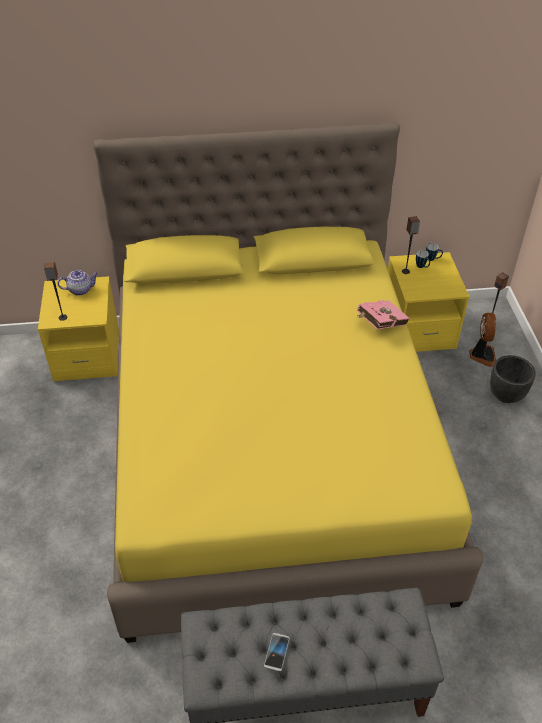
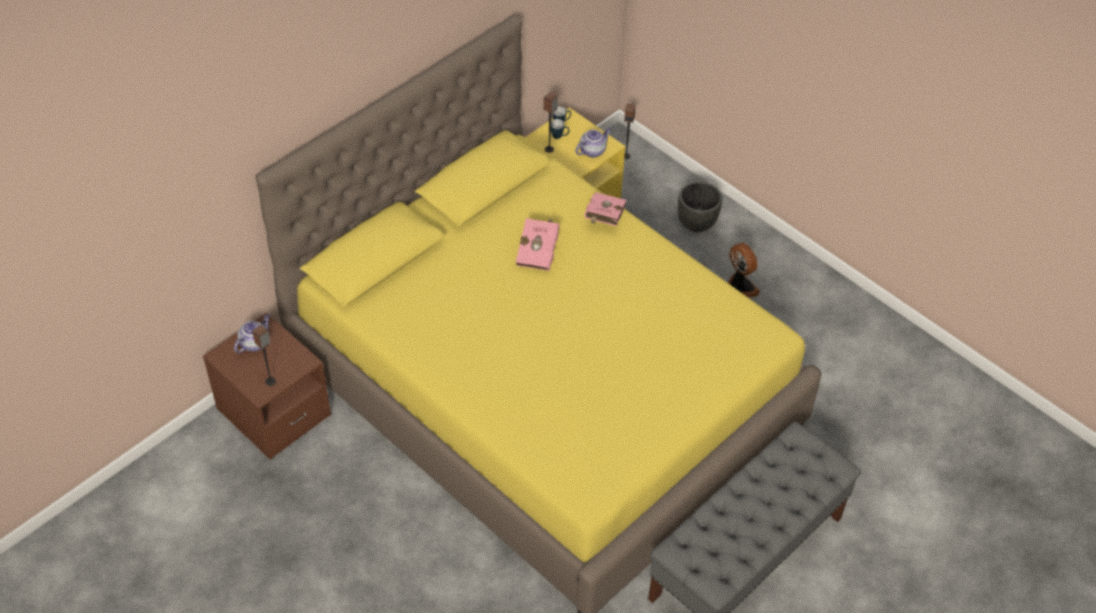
camera: 40 degrees left, 5 degrees up
(87, 355) = (273, 412): yellow nightstand -> brown nightstand
(277, 652) = (745, 529): phone -> none
(304, 321) = (538, 252): none -> pink book
(439, 287) = (592, 150): none -> teapot
(482, 355) = (646, 196): fan -> fan (739, 288)

